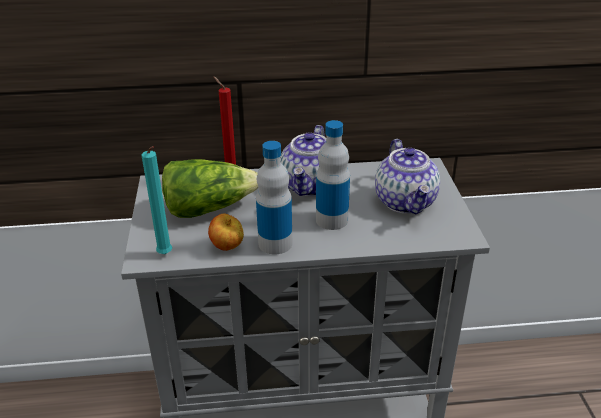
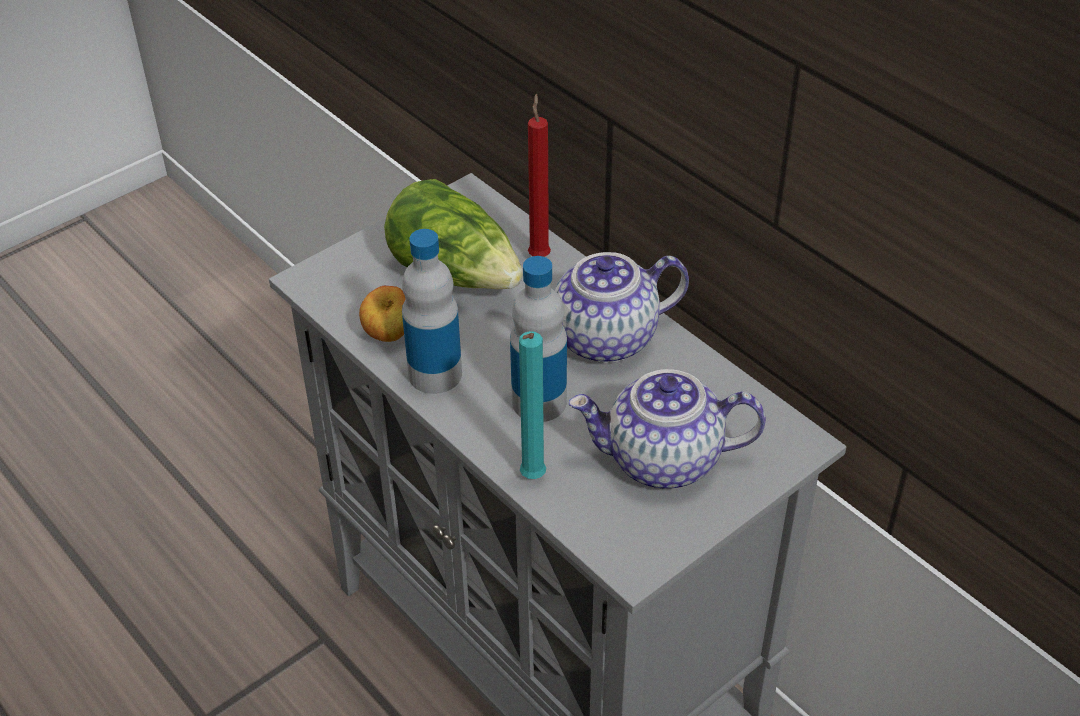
camera: 55 degrees right, 10 degrees up
(166, 255) = (328, 293): turquoise candle -> turquoise candle (531, 479)
(406, 202) = (662, 461): teapot -> teapot turned 45 degrees clockwise

